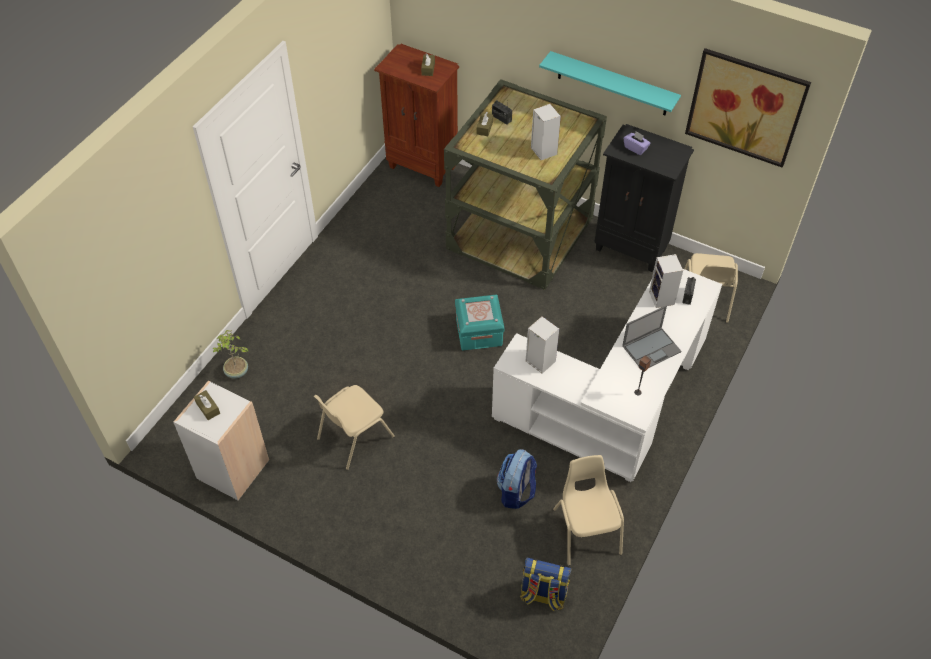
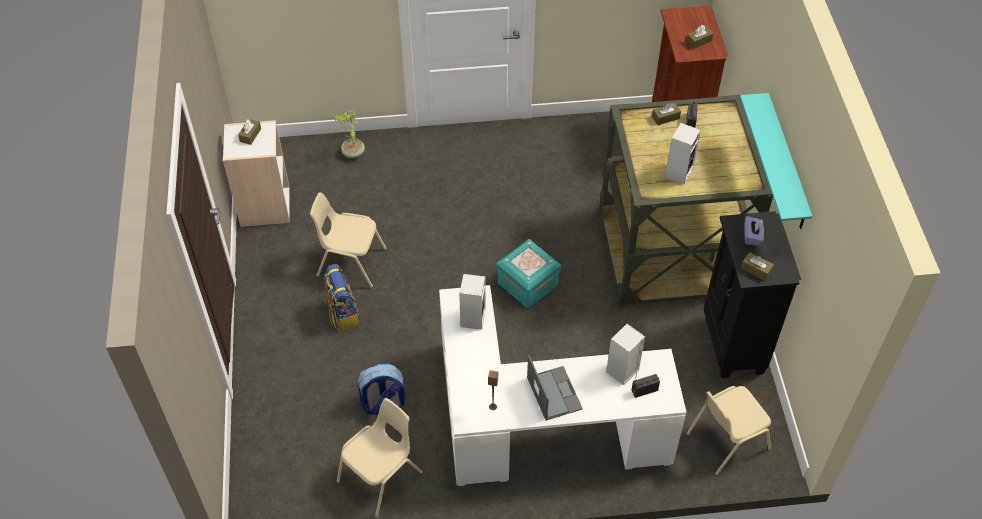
camera: 55 degrees right, 0 degrees up
(543, 595) = (295, 478): backpack -> backpack (342, 314)
(652, 348) = (553, 392): laptop -> laptop turned 135 degrees counterclockwise
(666, 163) = (756, 270): none -> brown tissue box
(745, 107) = (838, 271): picture -> none

